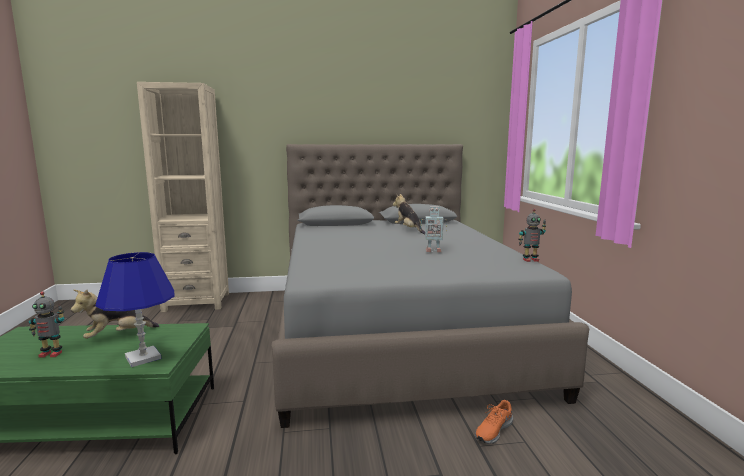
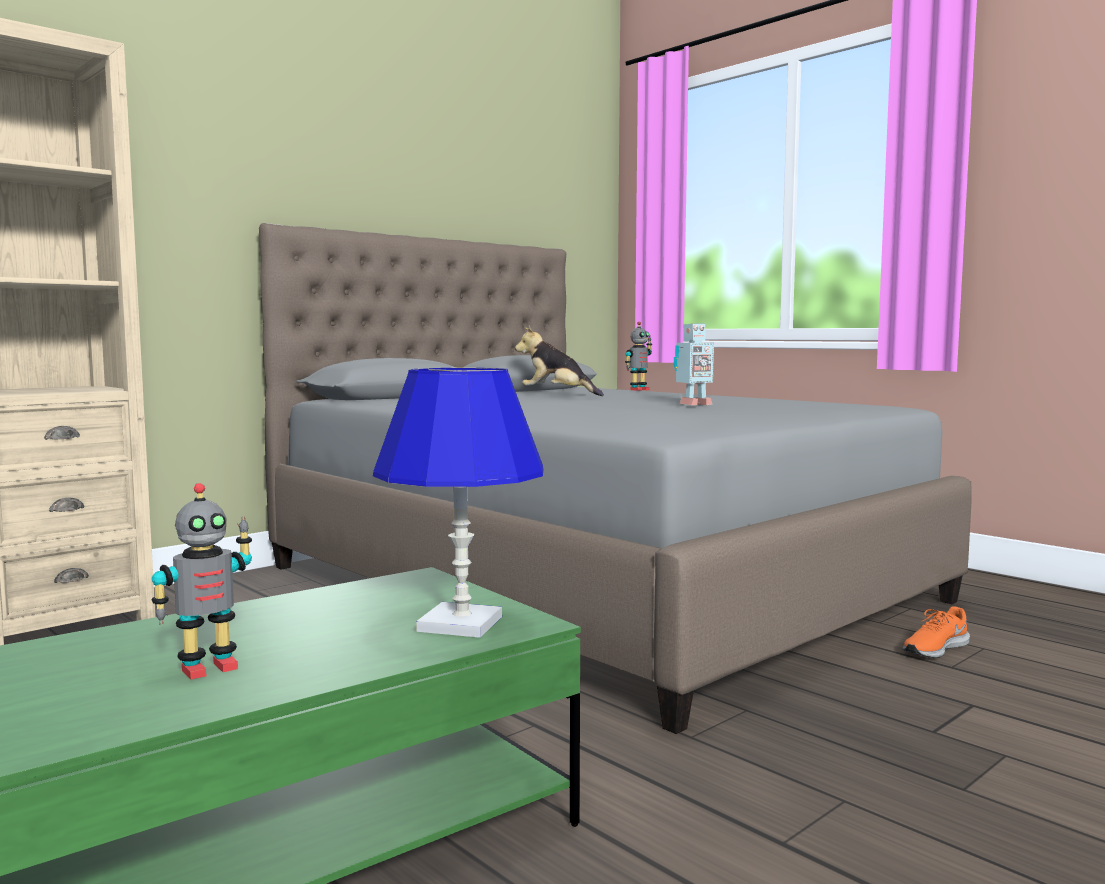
camera: 35 degrees left, 5 degrees down
(117, 336) = (287, 616): plush toy -> none
(493, 430) = (934, 648): orange shoe -> orange shoe turned 45 degrees clockwise
(530, 260) = (844, 402): toy robot -> toy robot (638, 389)

